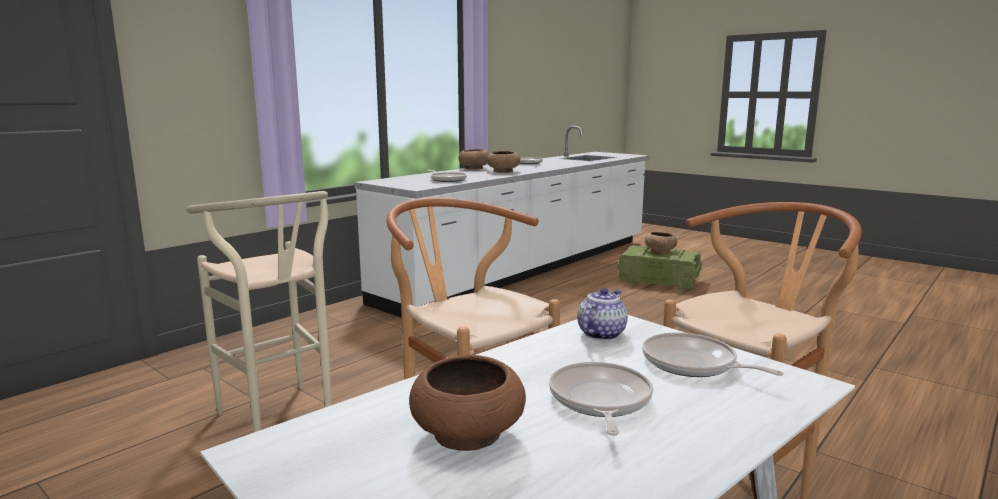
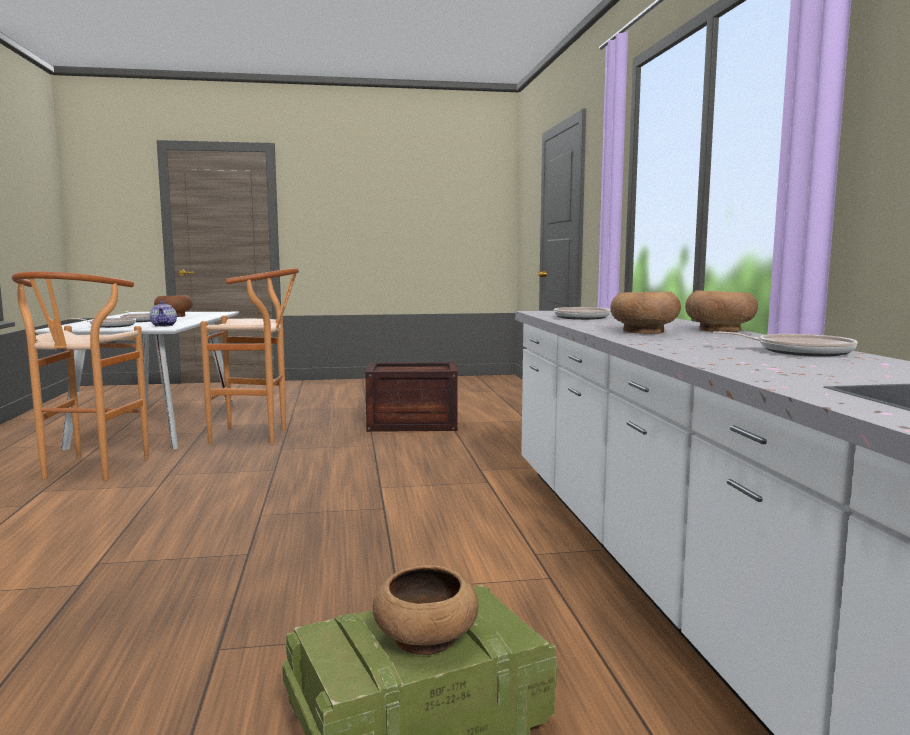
camera: 130 degrees right, 5 degrees down
(282, 418) = (411, 424): beige stool -> crate

